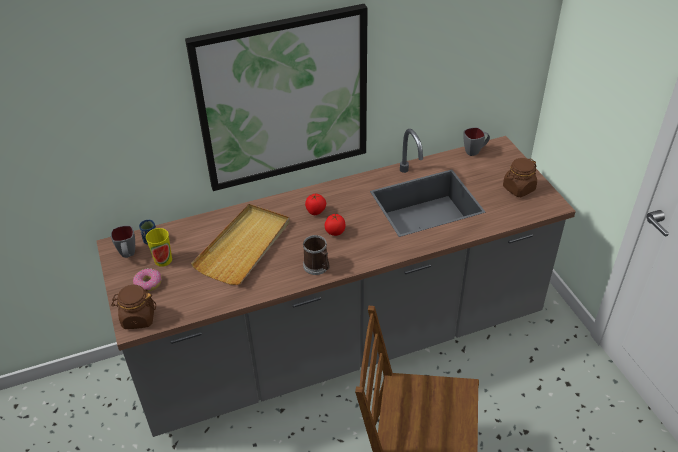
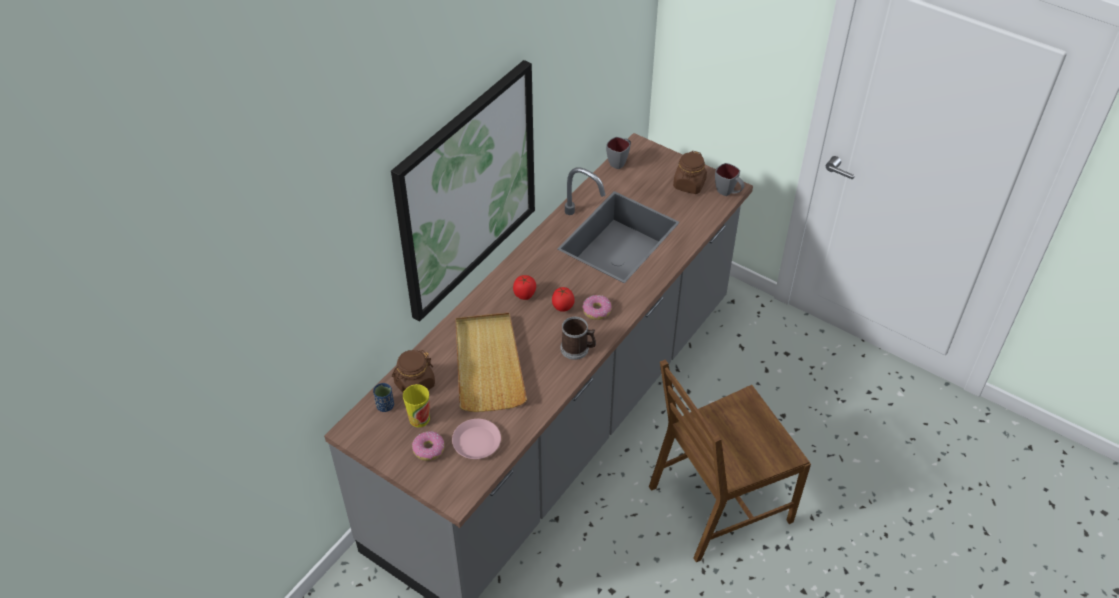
camera: 35 degrees left, 5 degrees up
(128, 255) = (377, 433): grey mug -> grey mug (728, 193)
(138, 318) = (453, 487): brown jar -> brown jar (414, 384)
(183, 295) = (476, 442): none -> pink plate
(358, 247) = (596, 311): none -> donut

